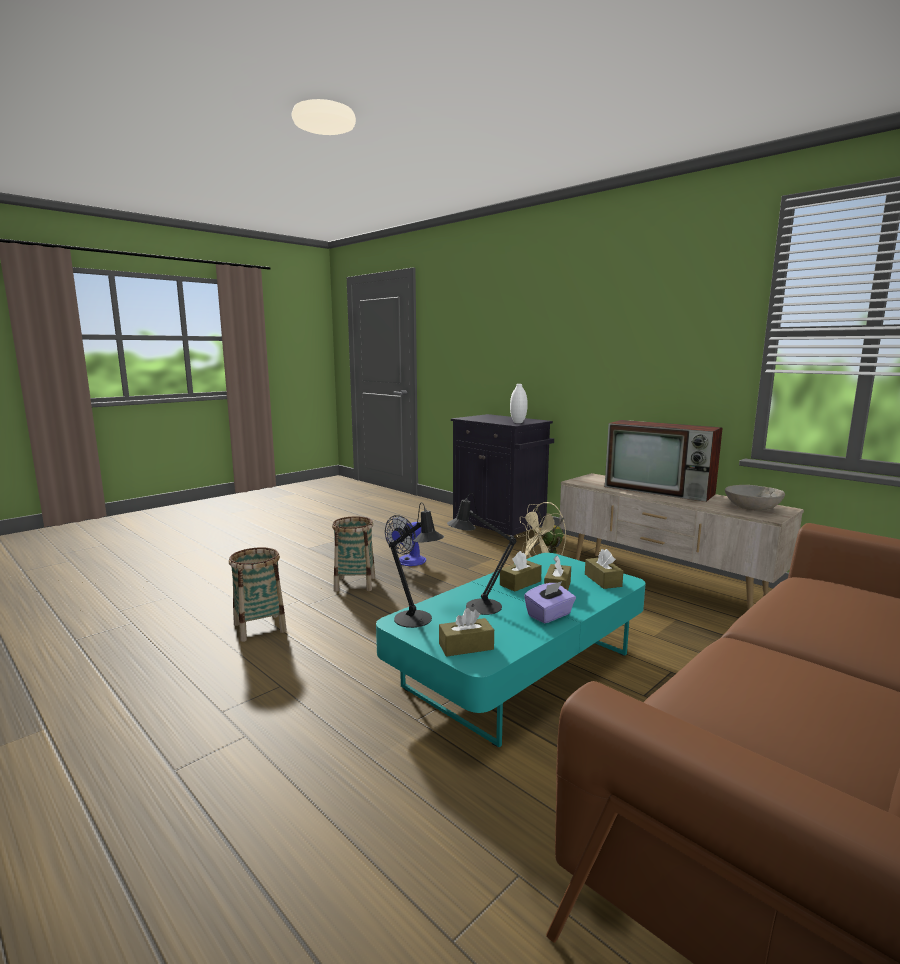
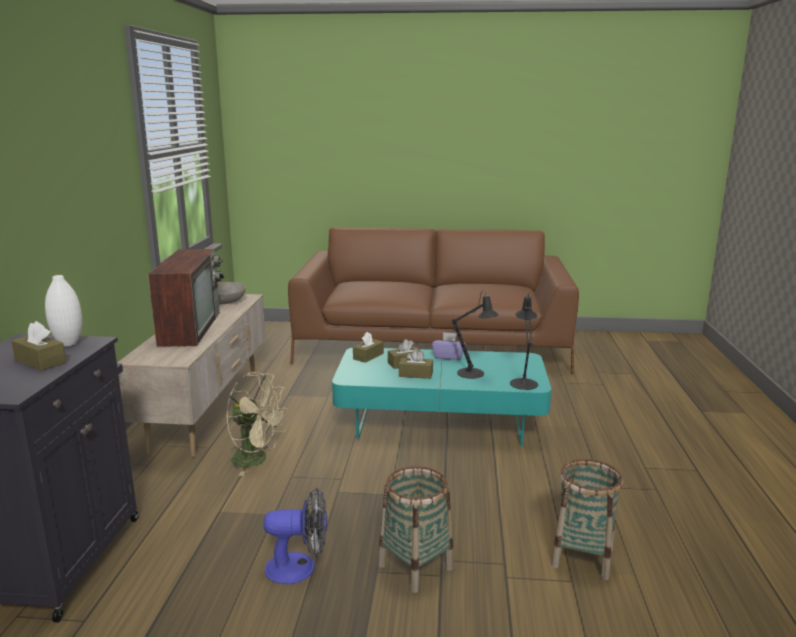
camera: 130 degrees left, 5 degrees up
(466, 646) = (521, 363): brown tissue box -> brown tissue box (40, 361)

